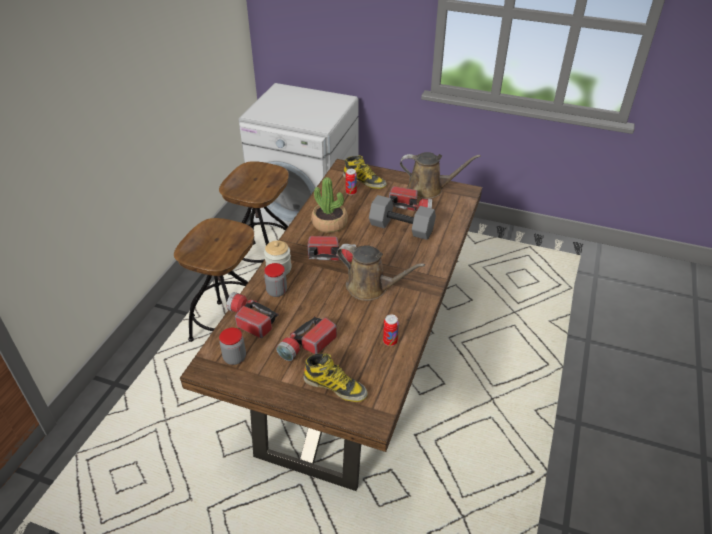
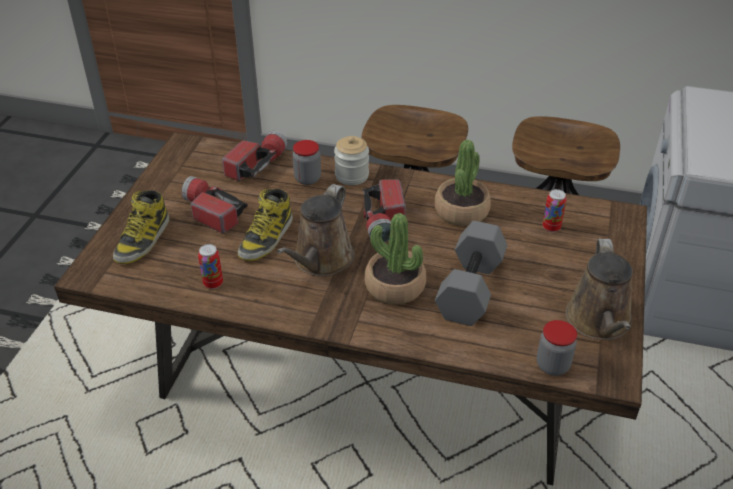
camera: 85 degrees right, 0 degrees up
(234, 358) = (197, 162): jar -> jar (552, 365)
(364, 181) = (591, 241): boot -> boot (266, 238)
(398, 257) = (394, 286): none -> potted plant
(410, 208) = (530, 298): flashlight -> none

